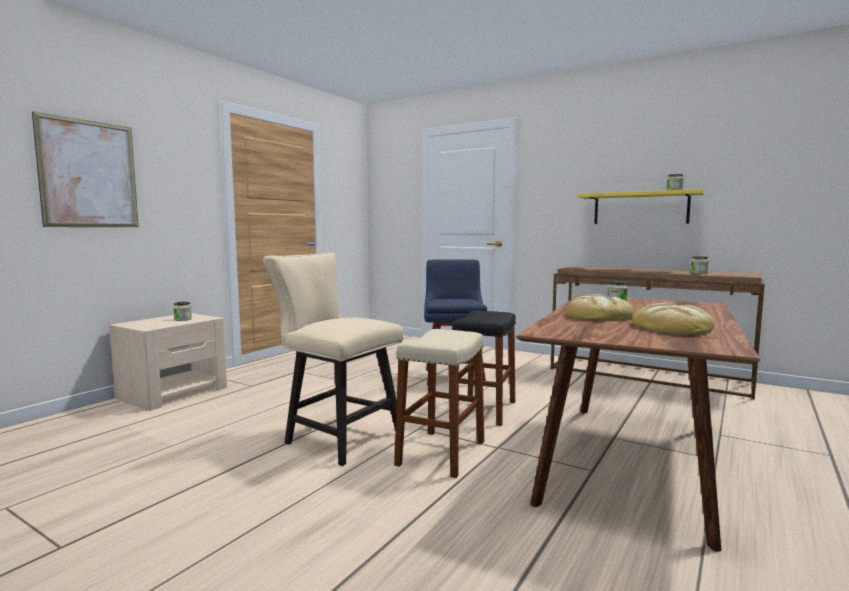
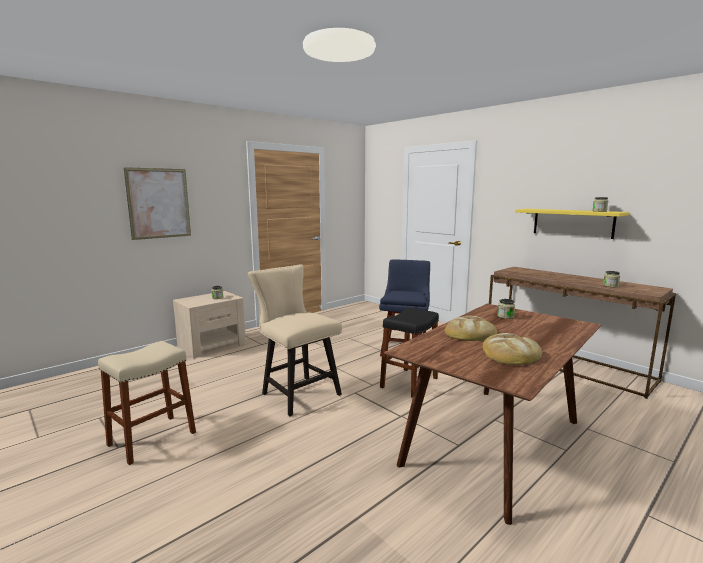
camera: 15 degrees right, 5 degrees up
(441, 453) = (359, 415): beige stool -> beige stool (152, 438)

